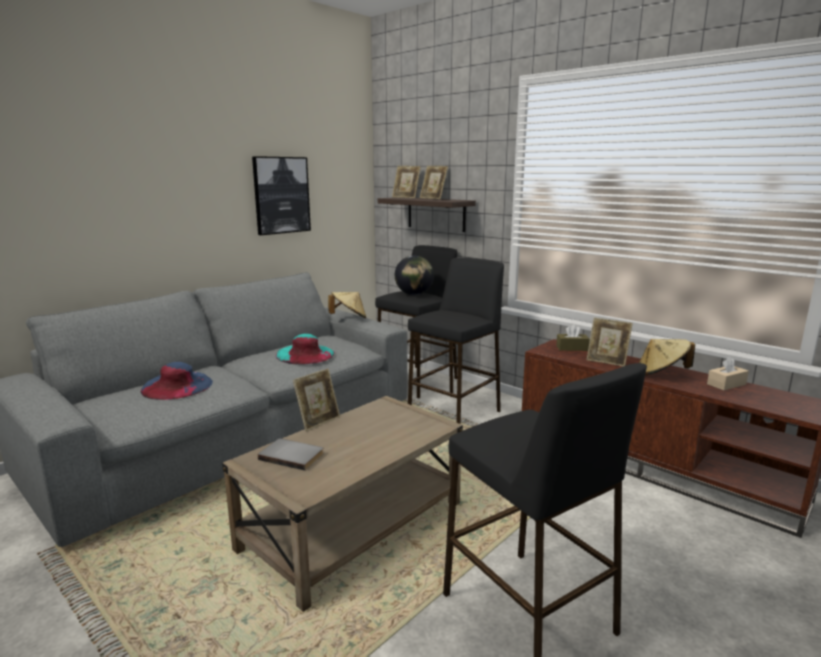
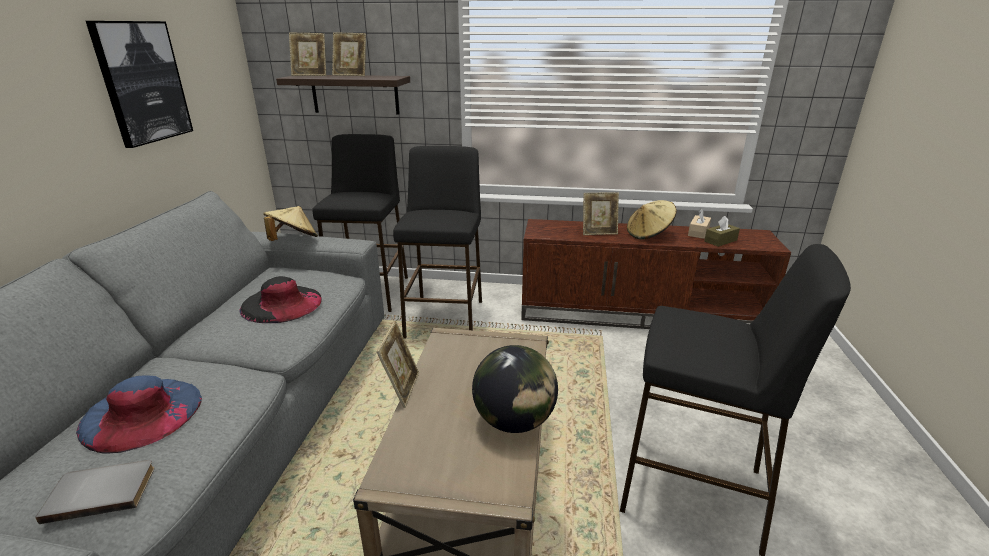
camera: 35 degrees left, 10 degrees up
(292, 455) = (430, 447): grey book -> grey book (102, 491)
(305, 354) = (281, 303): turquoise hat -> black hat
(414, 294) = (359, 196): globe -> globe (514, 421)
(572, 348) = (556, 225): brown tissue box -> brown tissue box (720, 241)

